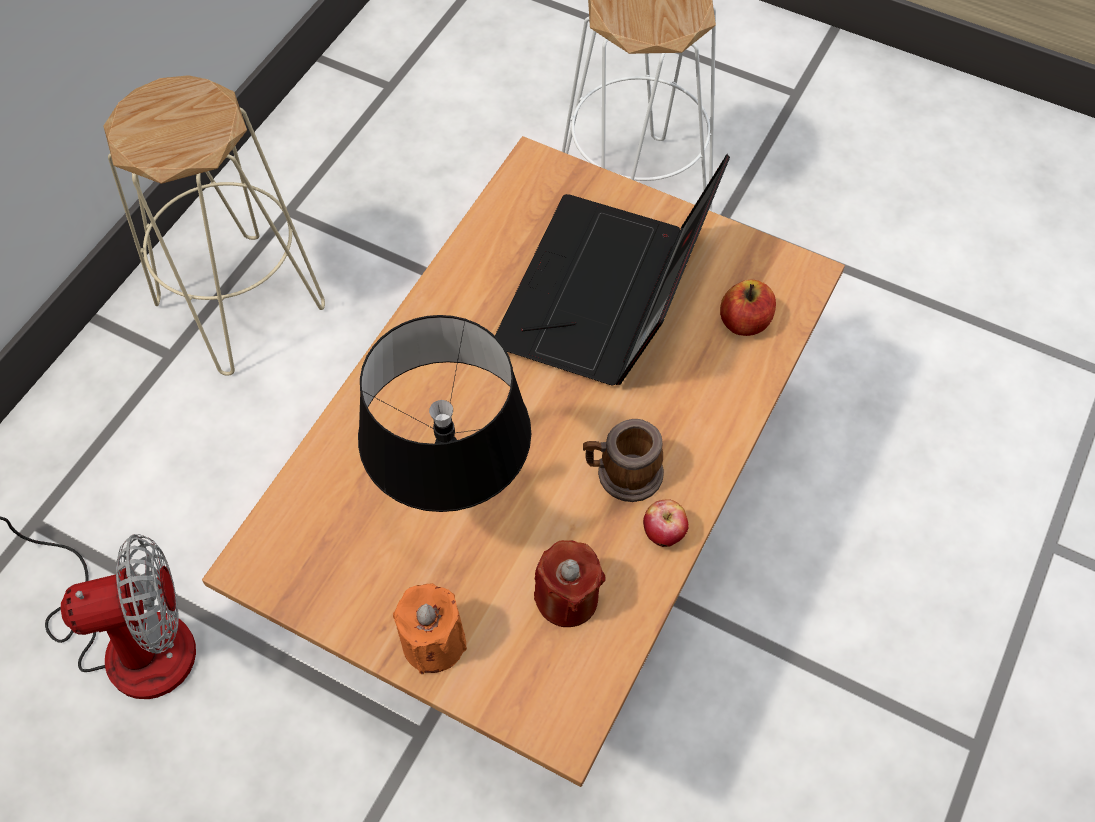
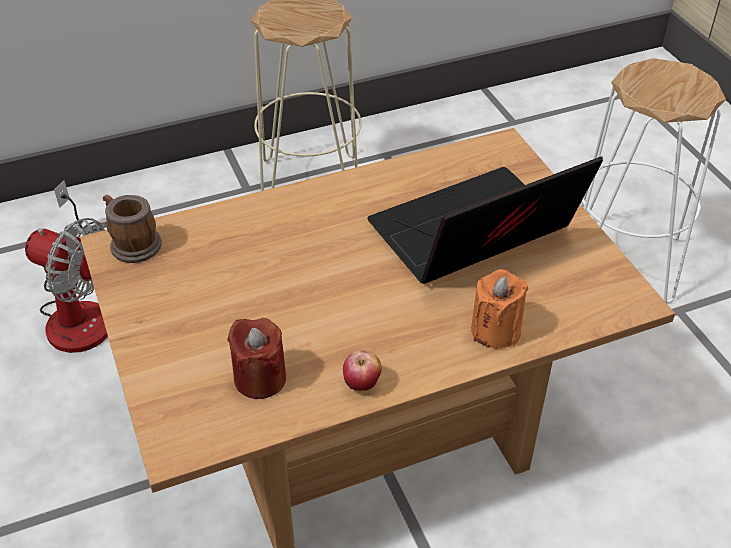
camera: 40 degrees right, 15 degrees down
(433, 642) = (157, 347): orange candle -> orange candle (495, 330)
(454, 501) = (254, 284): black table lamp -> none
(622, 473) = (373, 335): mug -> mug (132, 243)
(744, 322) = (557, 303): apple -> none

